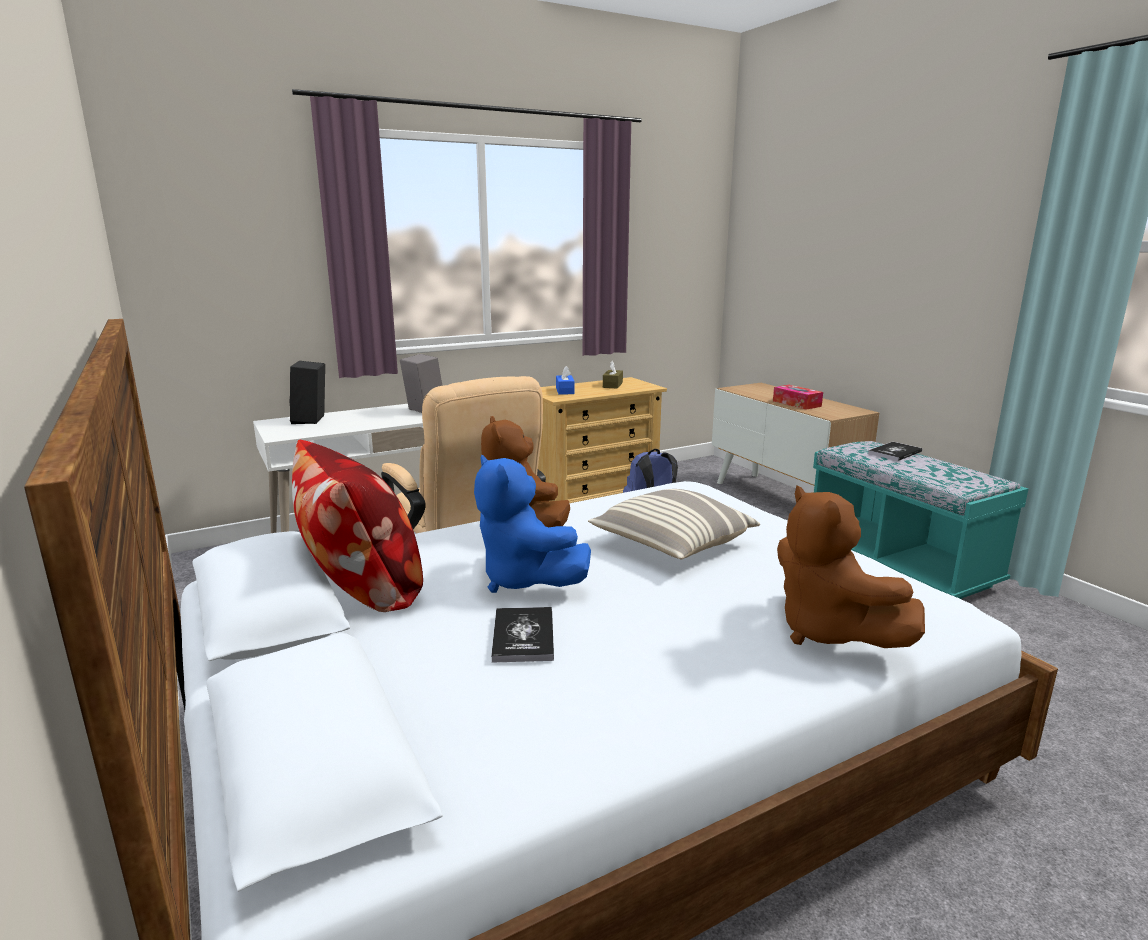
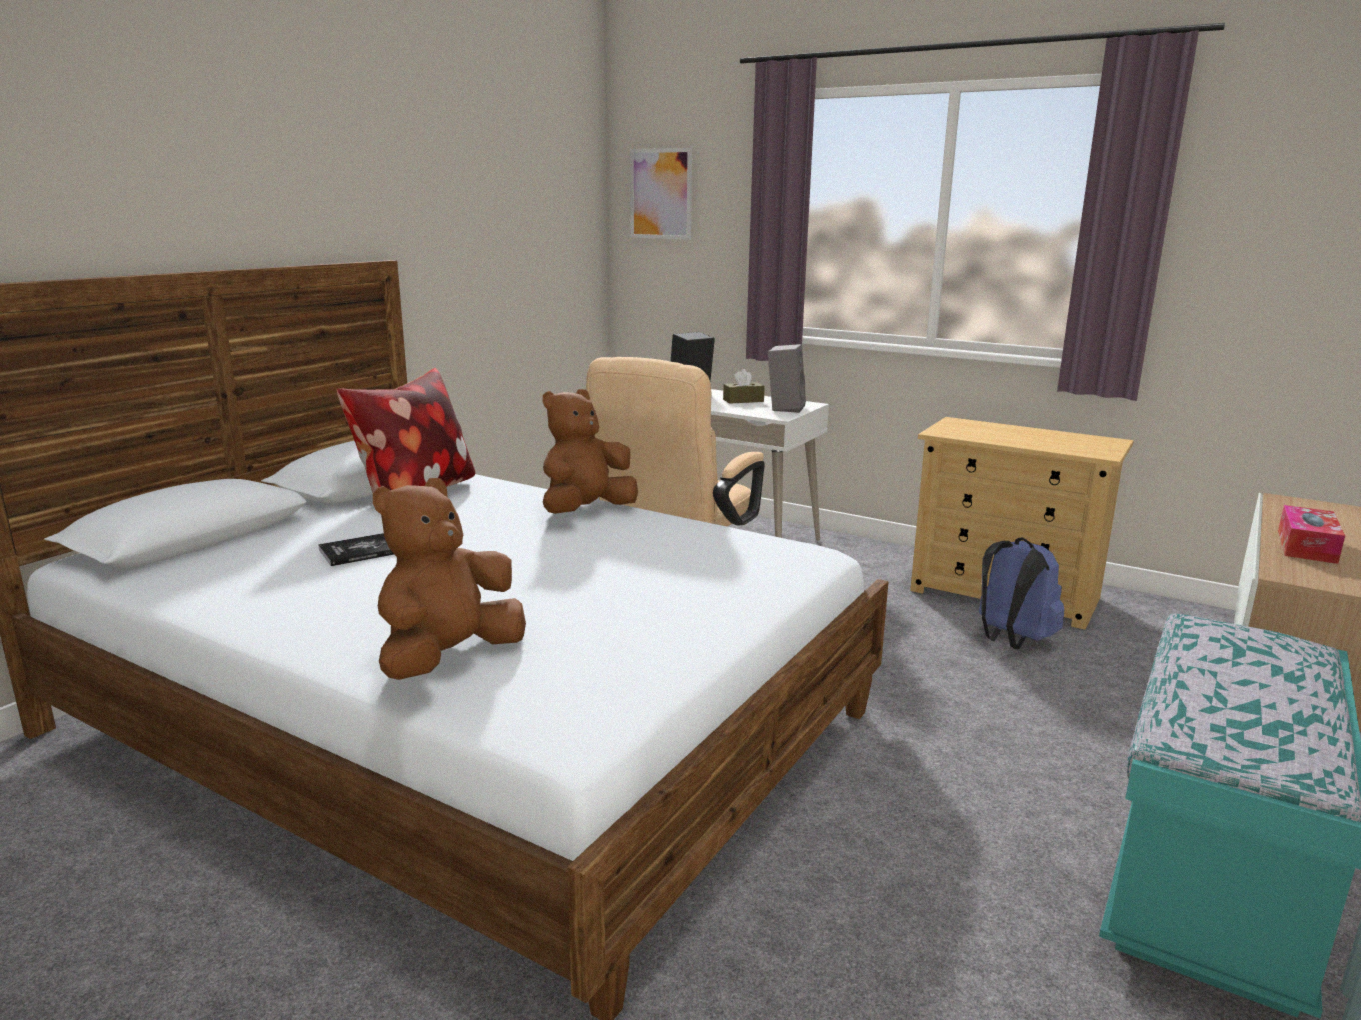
camera: 60 degrees right, 0 degrees up
(193, 223) = (661, 194): none -> picture
(524, 580) = (471, 533): blue plush toy -> none
(565, 391) = (977, 429): blue tissue box -> none
(612, 385) = (1062, 440): brown tissue box -> brown tissue box (743, 400)
(672, 544) = (610, 568): pillow -> none
(895, 452) = (1275, 666): book -> none

